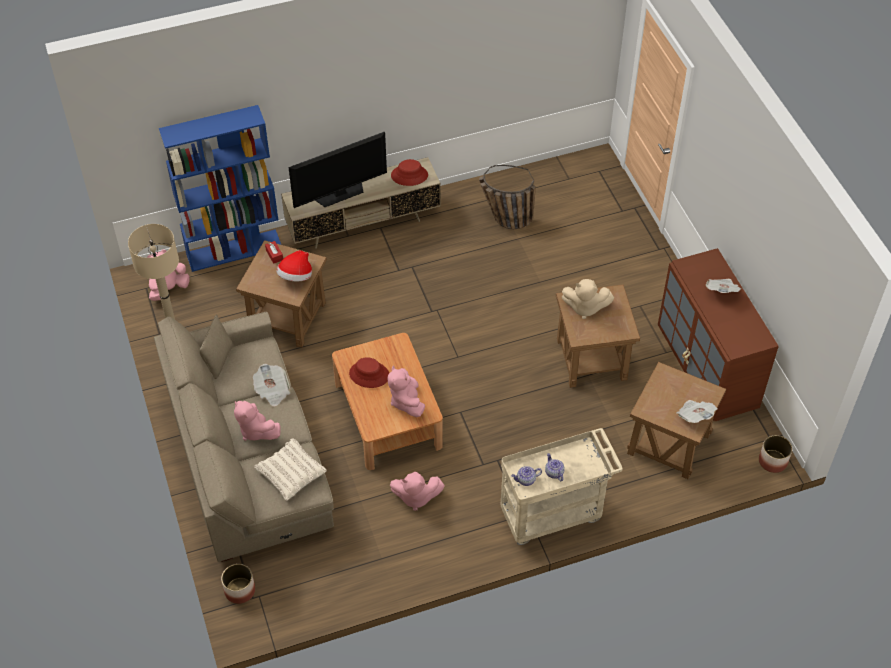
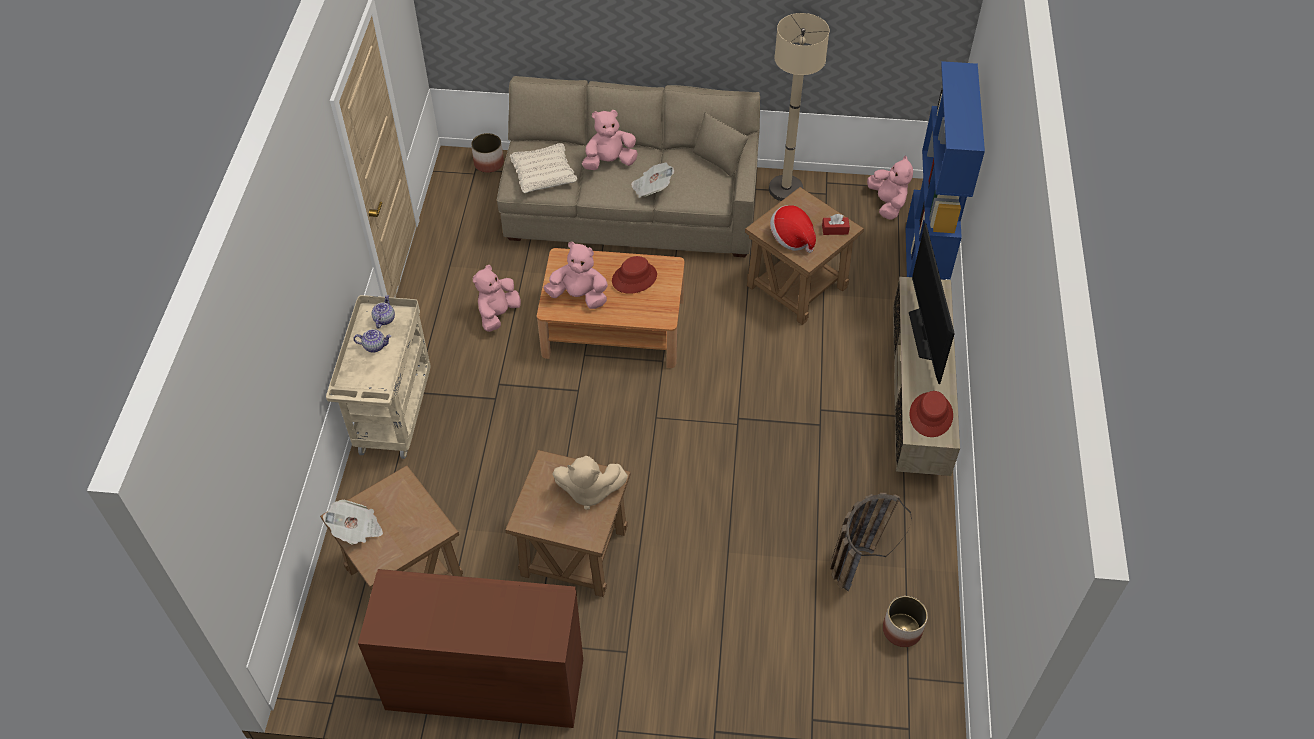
camera: 115 degrees right, 0 degrees up
(585, 307) = (588, 491): beige plush toy -> beige plush toy turned 120 degrees counterclockwise
(721, 291) = (487, 623): newspaper -> none
(773, 461) = (303, 678): planter -> planter (901, 630)

